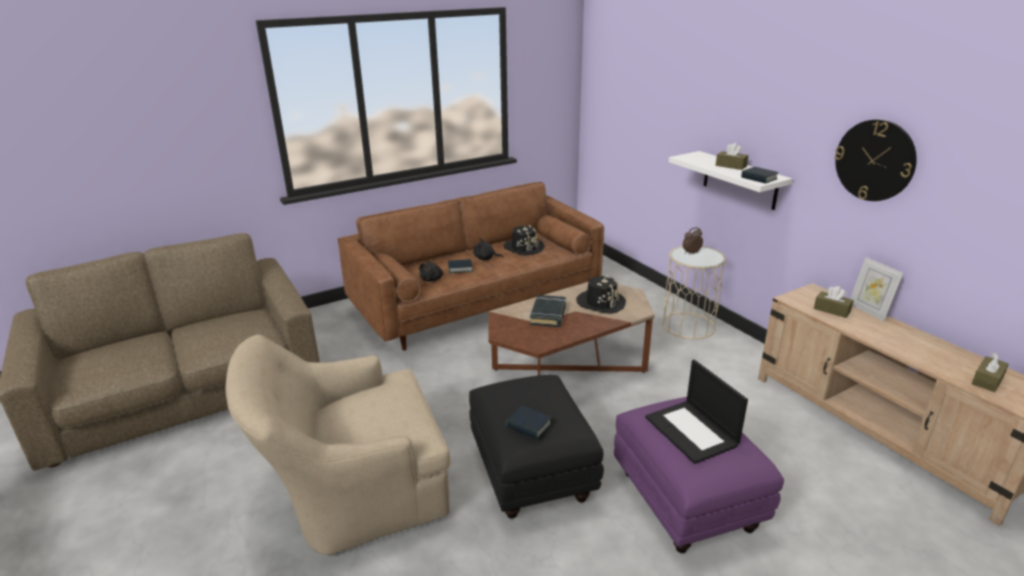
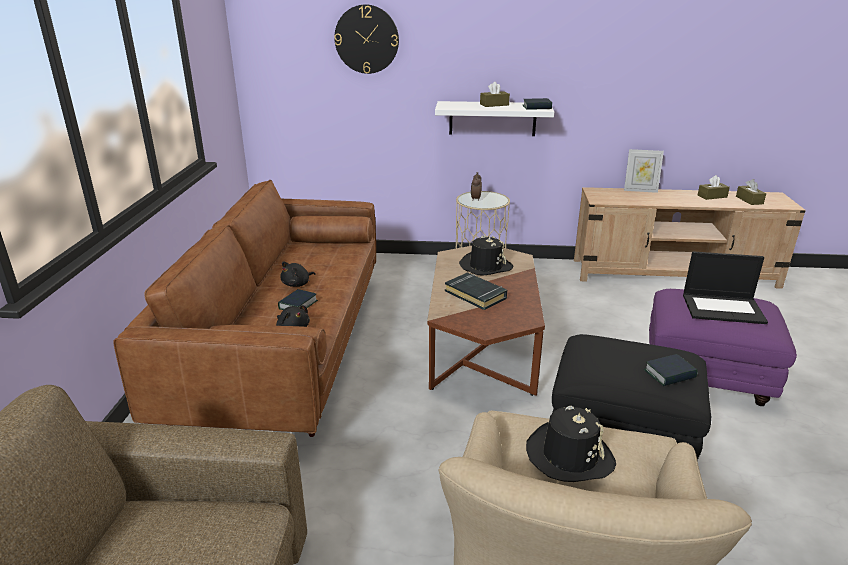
camera: 55 degrees left, 0 degrees up
(523, 248) = (310, 258): black hat -> black hat (569, 455)
(831, 310) = (628, 197): brown tissue box -> brown tissue box (712, 196)
(875, 160) = (625, 69): wall clock -> wall clock (366, 39)

